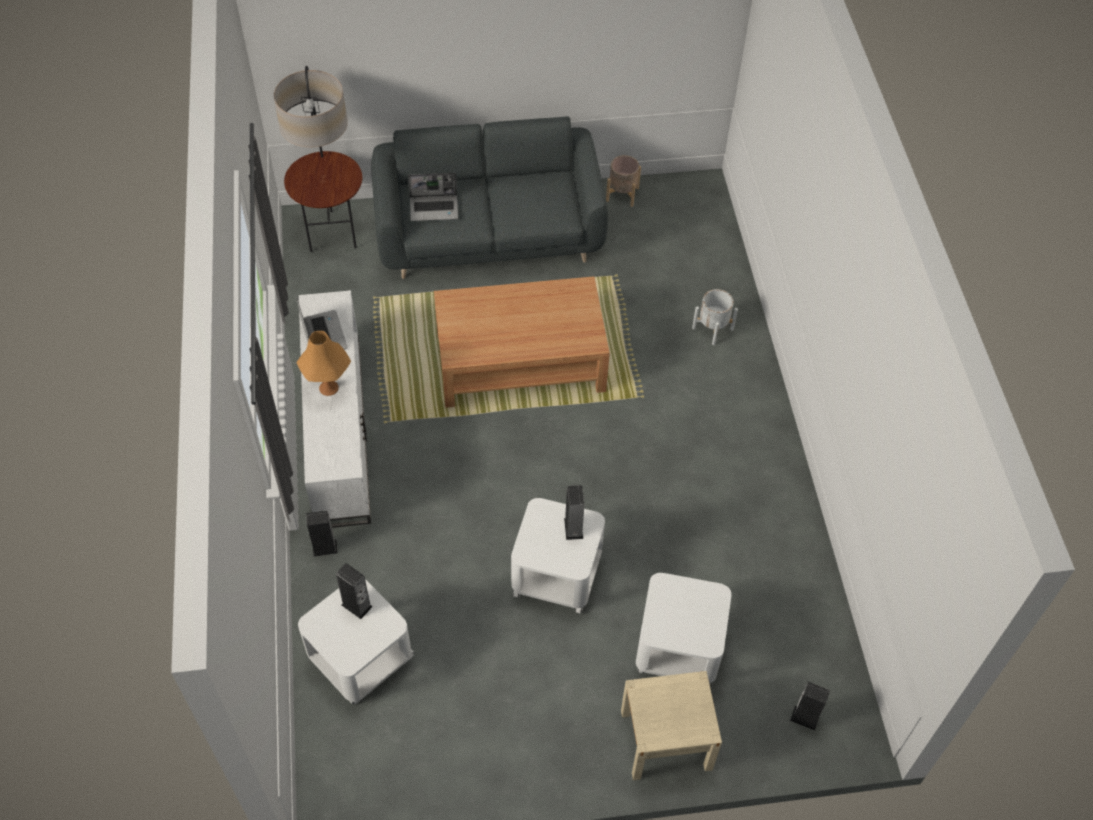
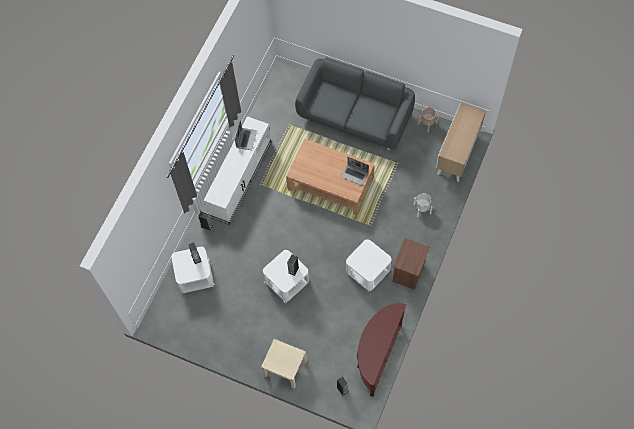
camera: 35 degrees right, 10 degrees up
(329, 388) = (234, 164): orange table lamp -> none
(332, 232) = (290, 84): floor lamp -> none
(434, 208) = (327, 99): laptop -> laptop (355, 174)
(678, 646) = (314, 336): white side table -> white side table (368, 271)
(707, 218) = (457, 154): none -> cabinet
(770, 444) = (409, 273): none -> brown nightstand
(821, 620) = (376, 356): none -> brown console table

